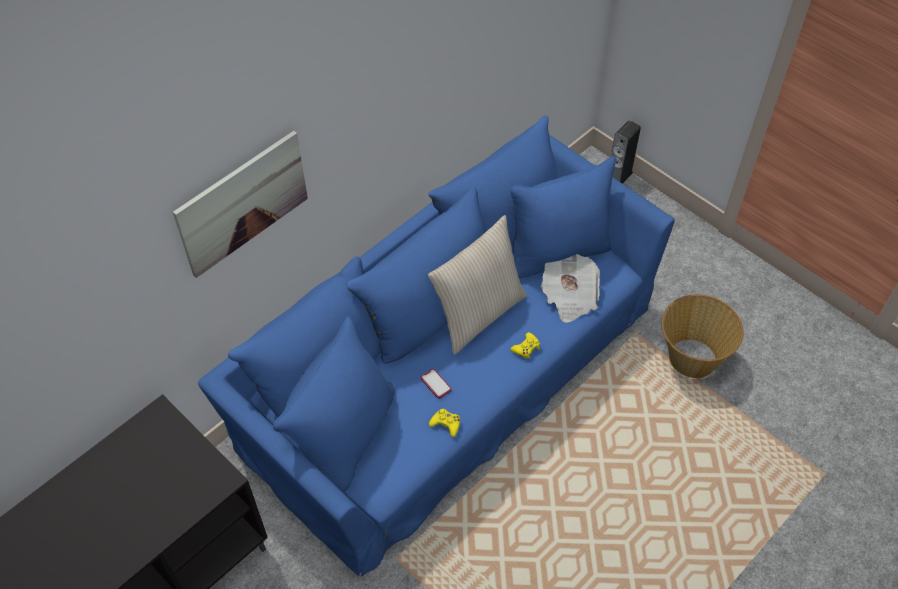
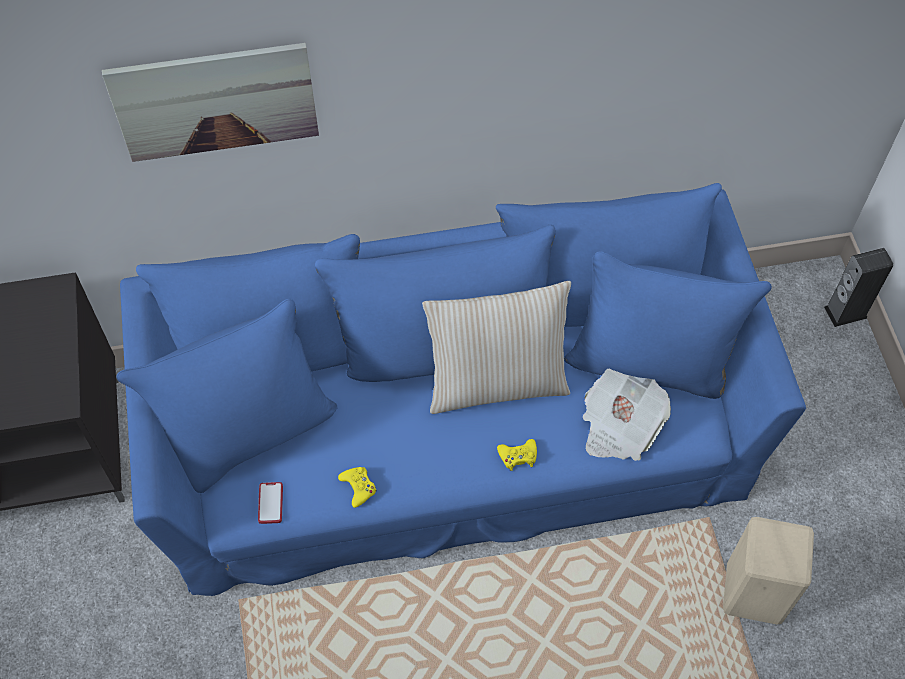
camera: 35 degrees right, 5 degrees up
(435, 384) = (384, 435): phone -> phone (270, 503)
(691, 358) = (755, 591): basket -> beige stool

